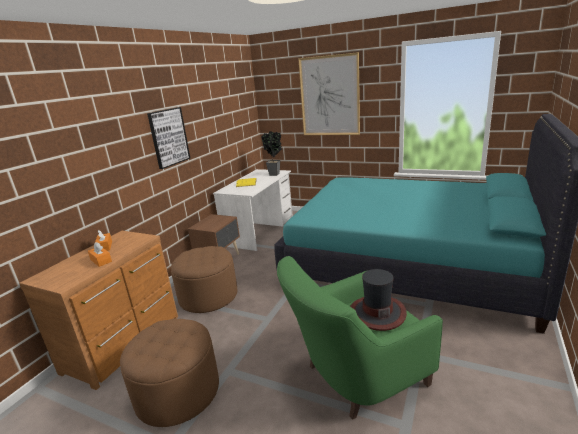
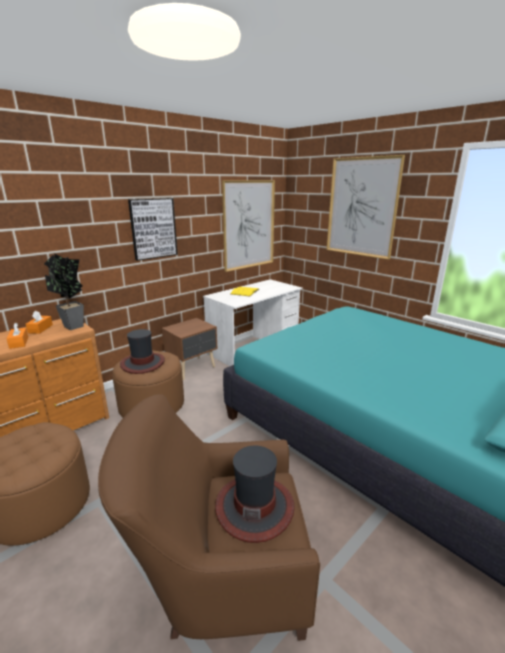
camera: 20 degrees right, 0 degrees up
(199, 258) = (143, 363): none -> hat
(235, 123) = (249, 225): none -> picture
(275, 174) = (282, 289): potted plant -> potted plant (73, 327)
(355, 377) = (219, 575): green armchair -> brown armchair

